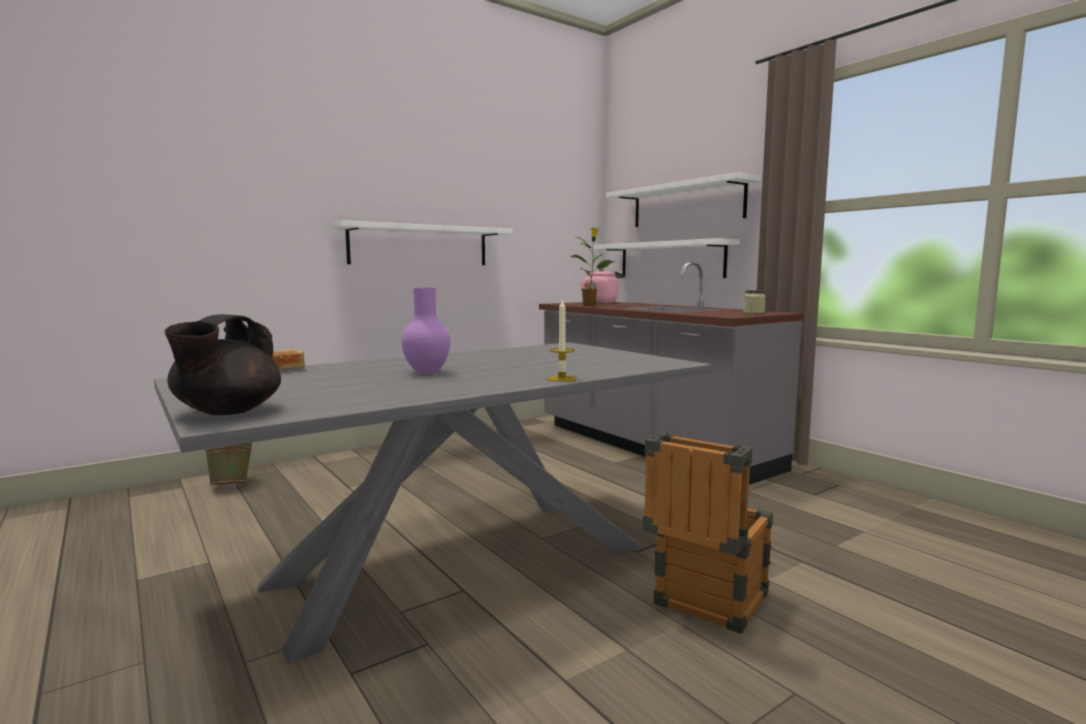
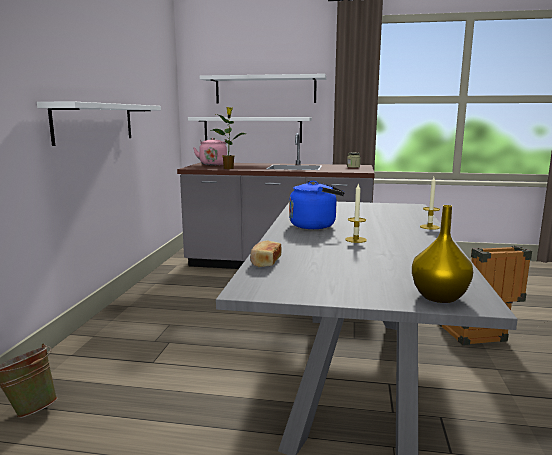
camera: 45 degrees left, 5 degrees up
(227, 412) = (439, 297): black teapot -> yellow vase
(425, 372) = (356, 239): purple vase -> candle
(462, 359) = (315, 225): none -> blue kettle

